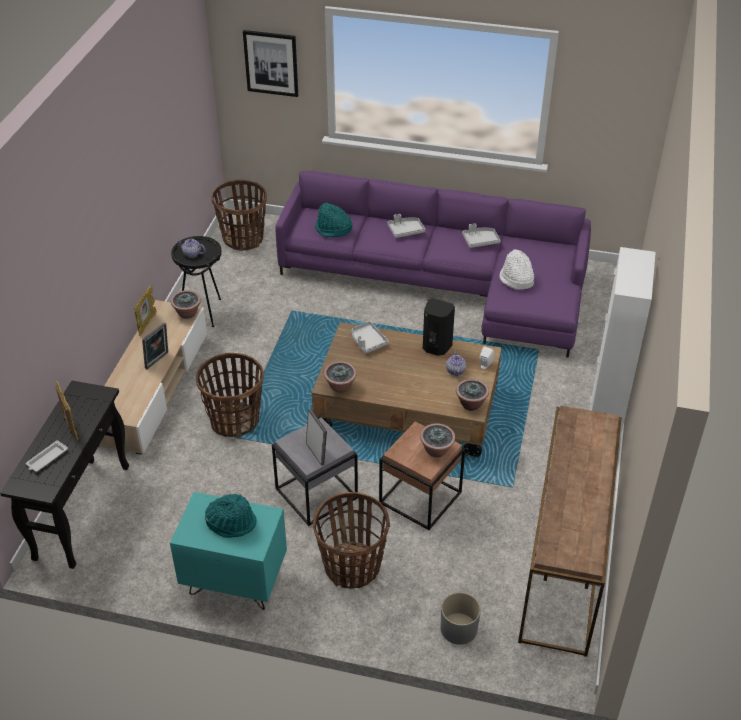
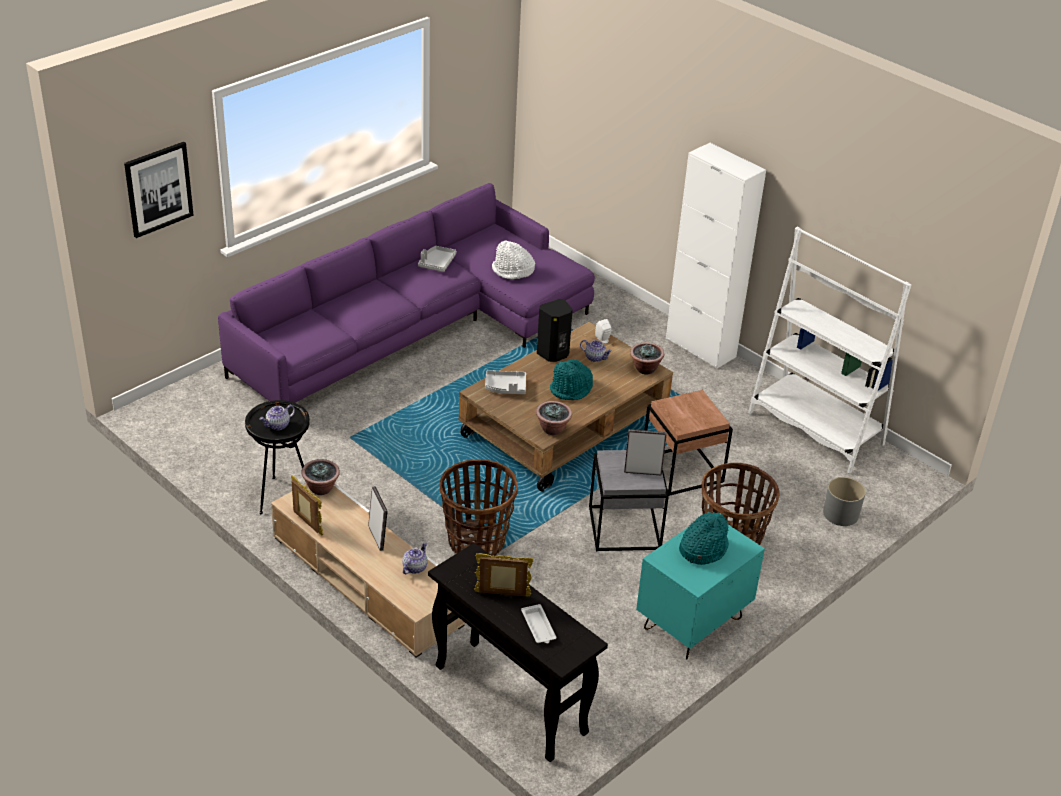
camera: 60 degrees left, 5 degrees down
(140, 391) = (414, 567): none -> teapot
(243, 239) = (189, 421): basket -> none
(333, 229) = (316, 334): turquoise hat -> turquoise hat (571, 389)
(405, 231) = (371, 294): grey tray -> none
(436, 450) = (698, 405): potted plant -> none
(565, 564) = (815, 429): brown console table -> white bookcase

